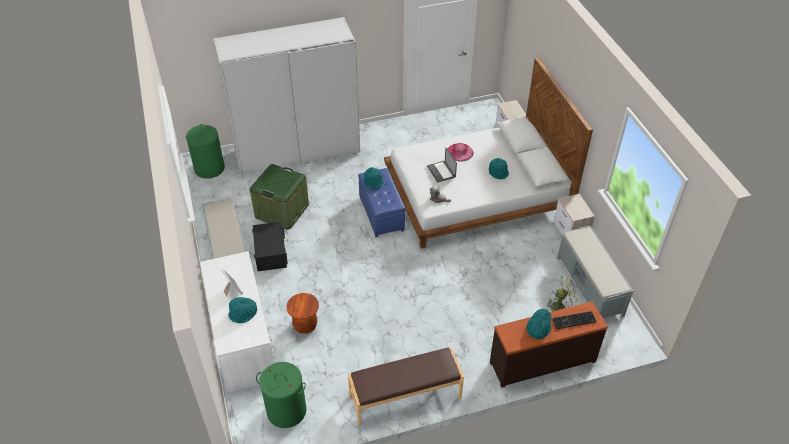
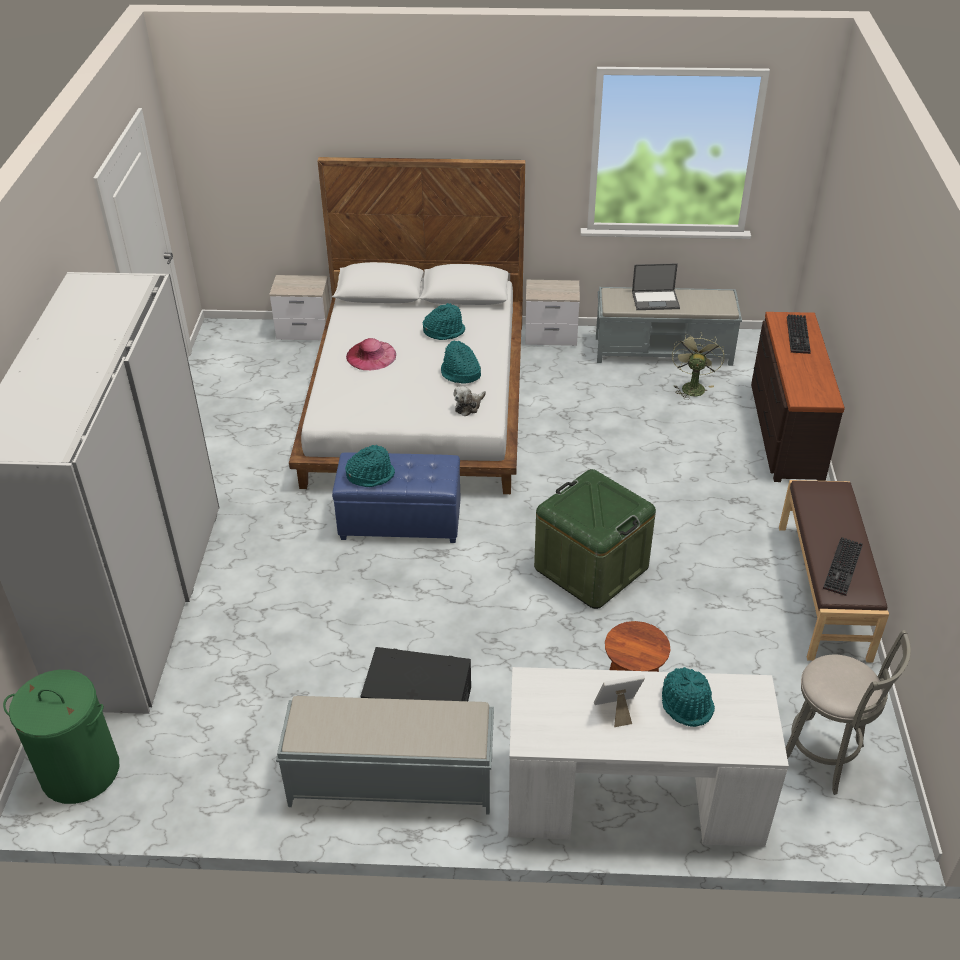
camera: 70 degrees left, 5 degrees down
(282, 211) = (306, 663): green storage box -> green storage box (591, 568)
(286, 411) = (825, 757): green laundry basket -> grey stool
(381, 379) = (844, 568): none -> keyboard
(441, 172) = (407, 386): laptop -> laptop (656, 300)
(538, 328) = (804, 368): turquoise hat -> turquoise hat (460, 374)

